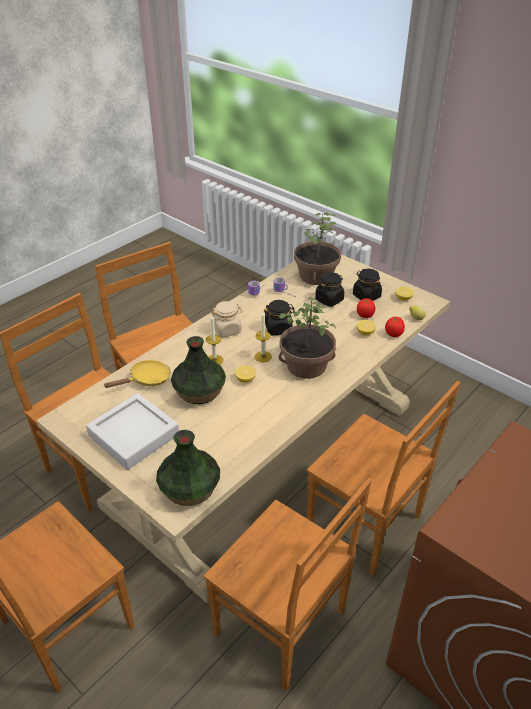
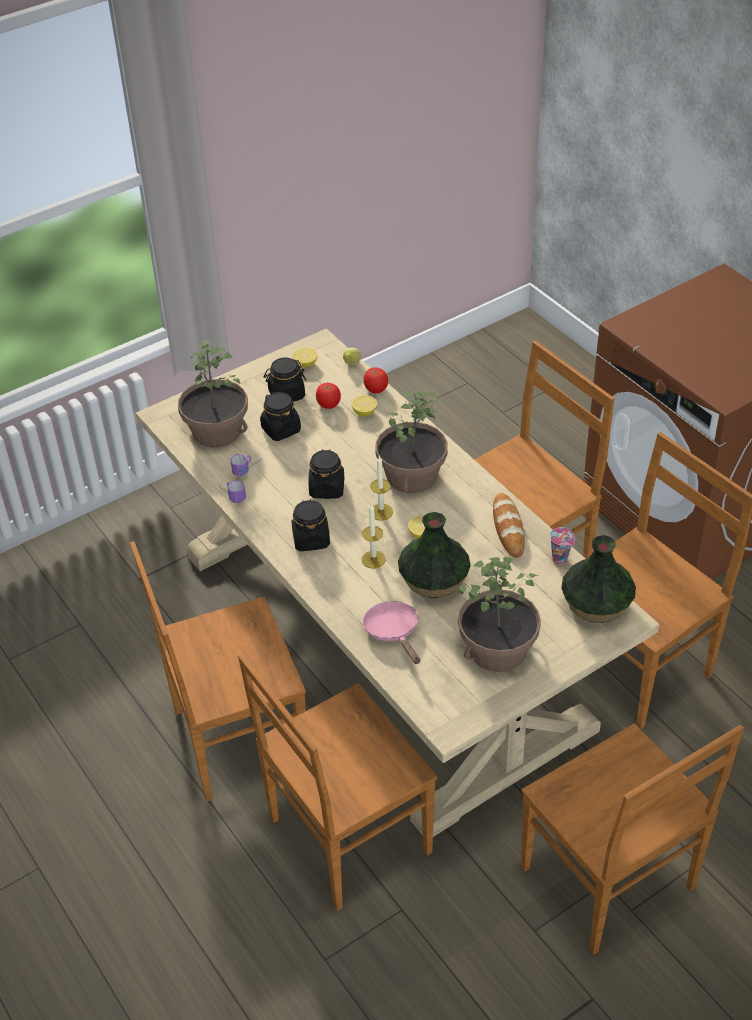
camera: 75 degrees left, 5 degrees up
(134, 435) = (498, 650): grey tray -> potted plant
(146, 380) = (393, 632): yellow frying pan -> pink frying pan
(227, 330) = (311, 539): beige jar -> black jar
(237, 461) = (561, 560): none -> cup
(266, 425) = (508, 528): none -> bread

